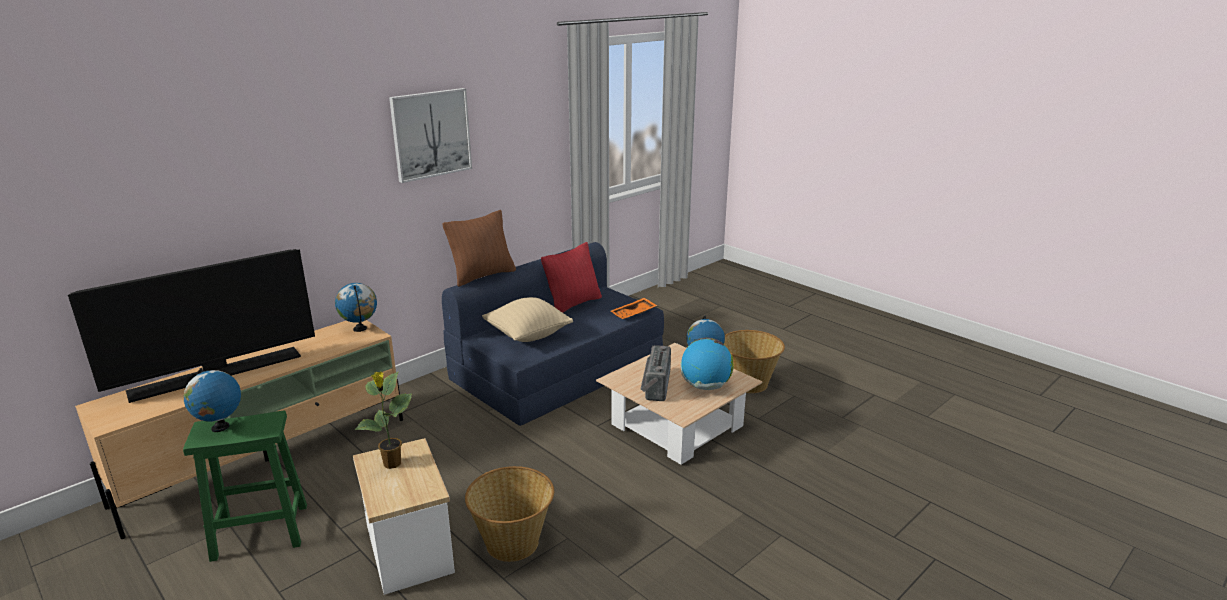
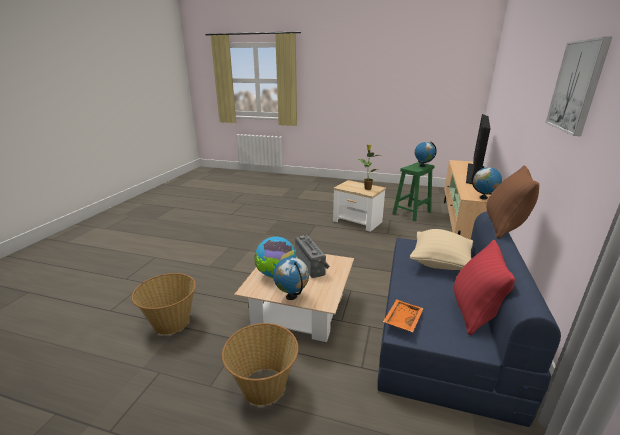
camera: 150 degrees right, 0 degrees up
(513, 542) = (325, 233): basket -> basket (171, 323)

